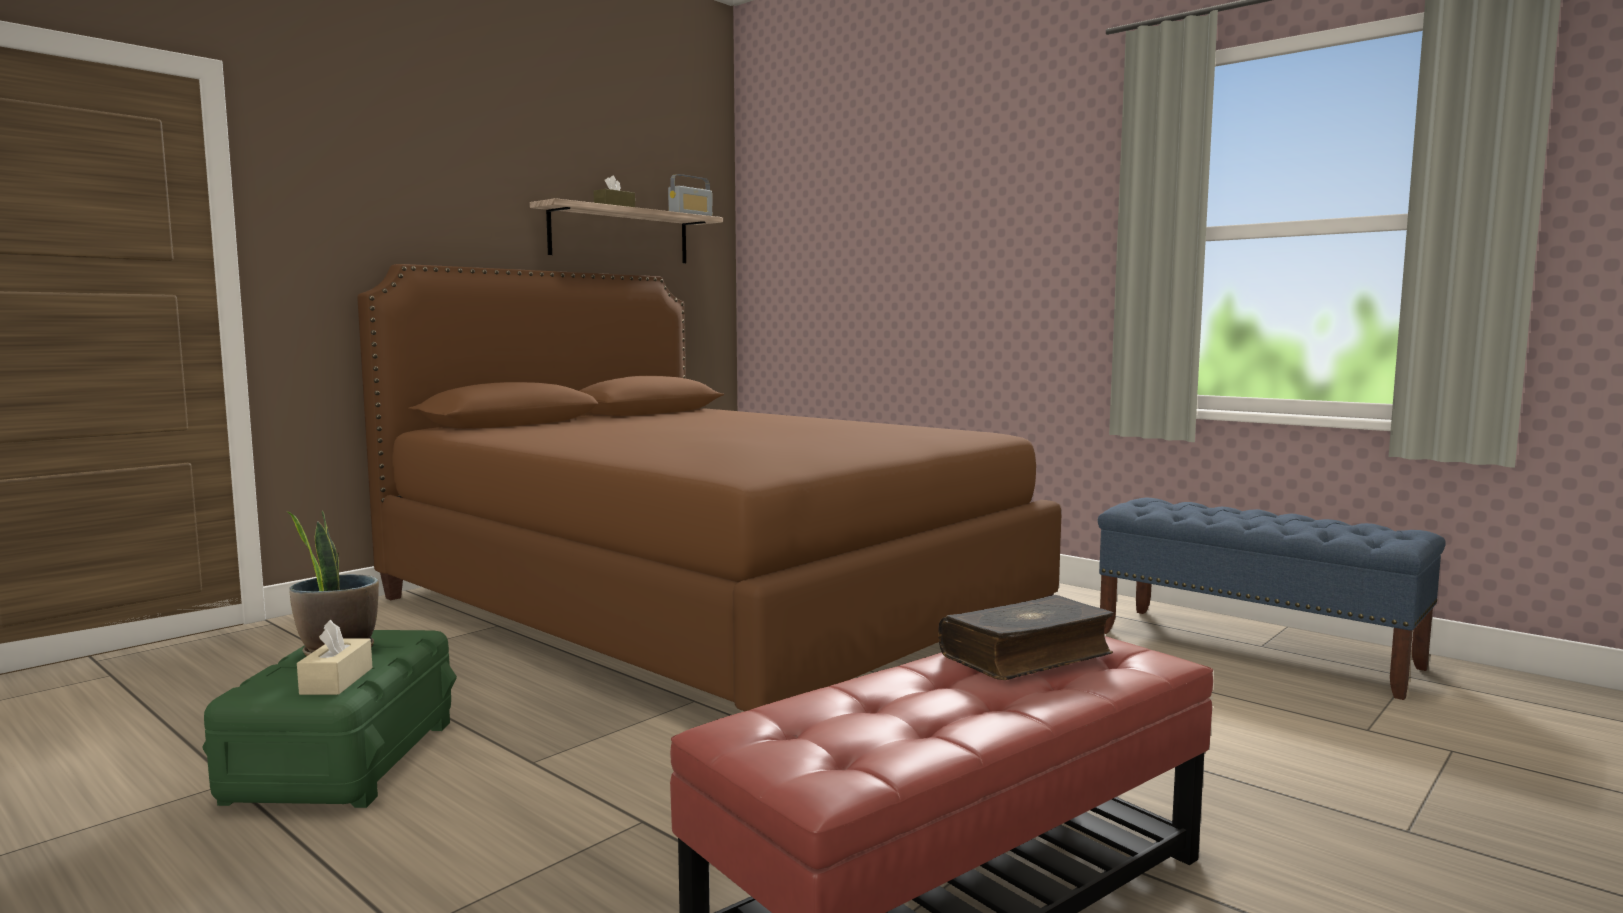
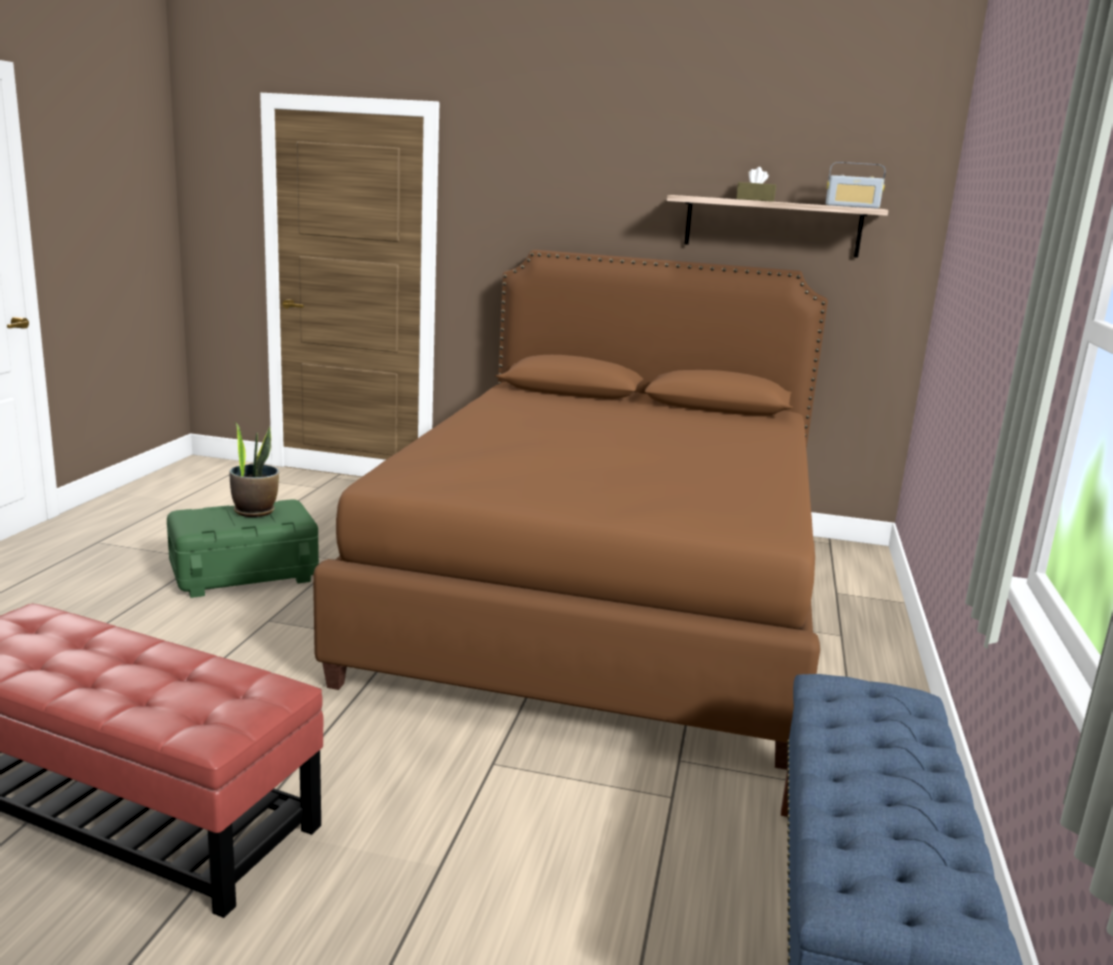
camera: 60 degrees right, 10 degrees up
(337, 681) = (208, 524): beige tissue box -> none
(1027, 655) = (192, 680): book -> none

